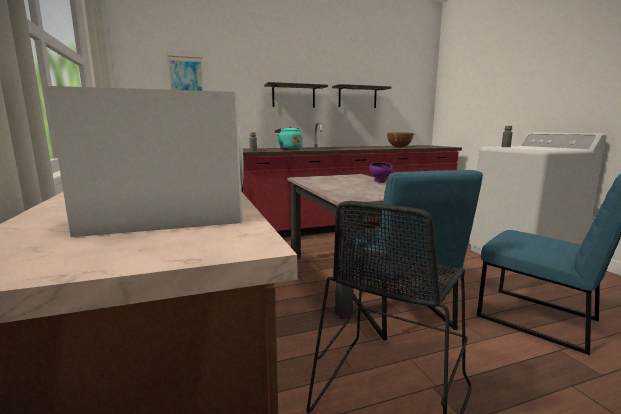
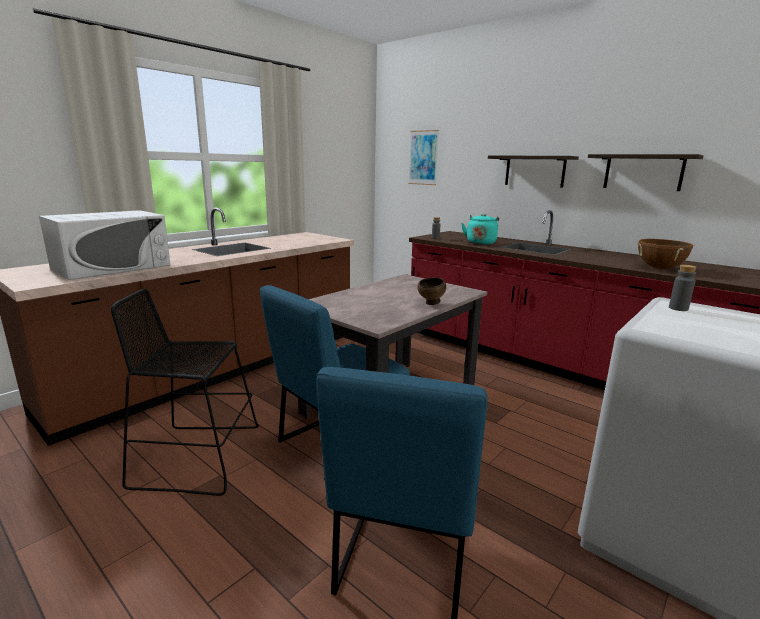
camera: 60 degrees right, 5 degrees up
(380, 182) = (431, 304): purple bowl -> brown bowl

